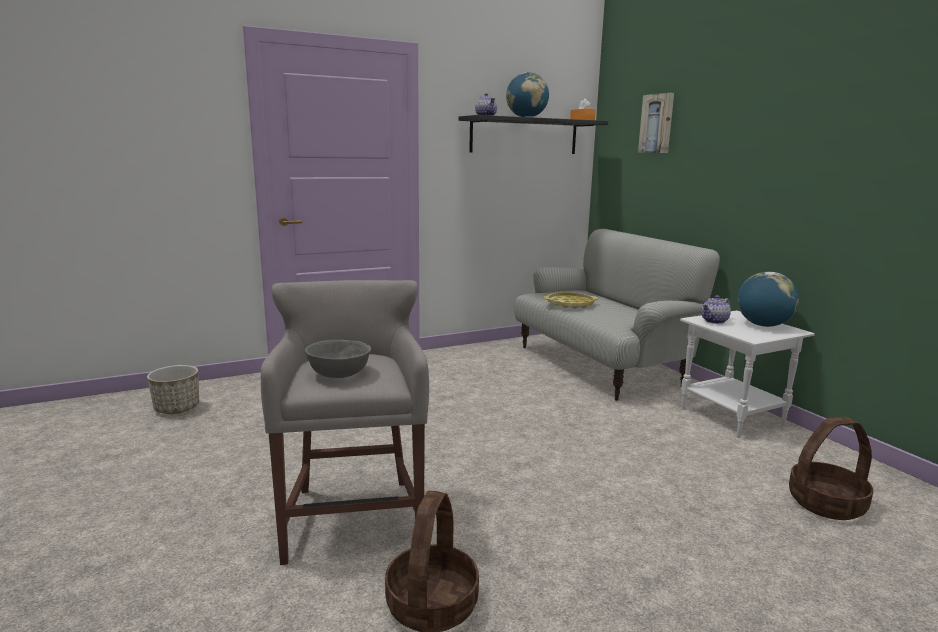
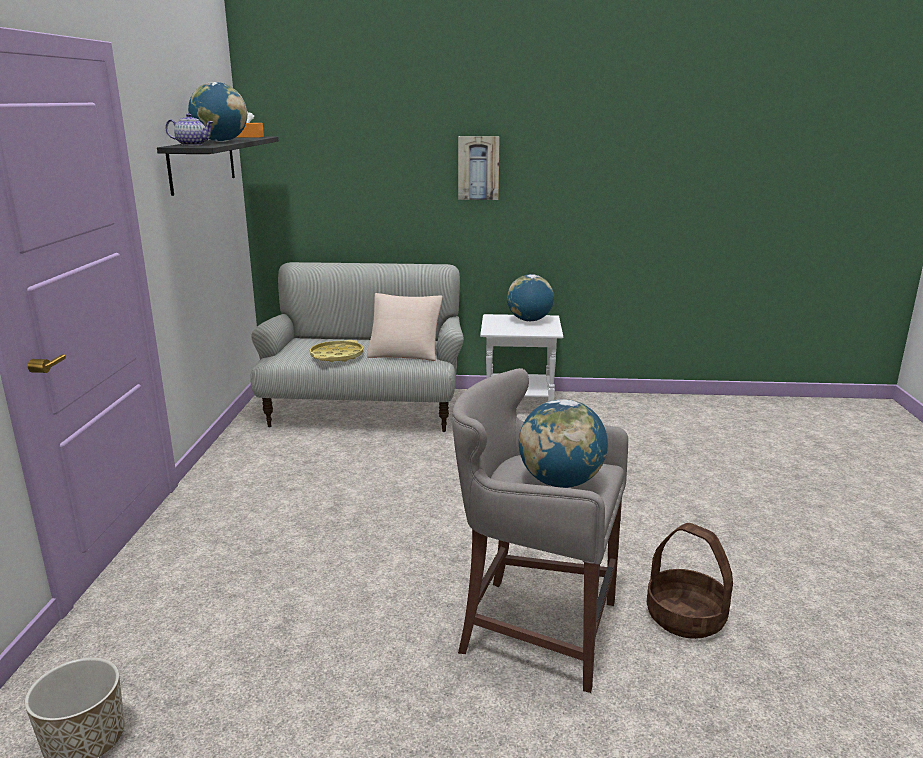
camera: 60 degrees left, 5 degrees up
(339, 373) = (561, 482): grey bowl -> globe
(619, 318) = (405, 353): none -> beige pillow
(657, 123) = (347, 140): picture -> picture (478, 168)
(714, 321) = (503, 328): teapot -> none
(826, 503) = (651, 429): basket -> none

